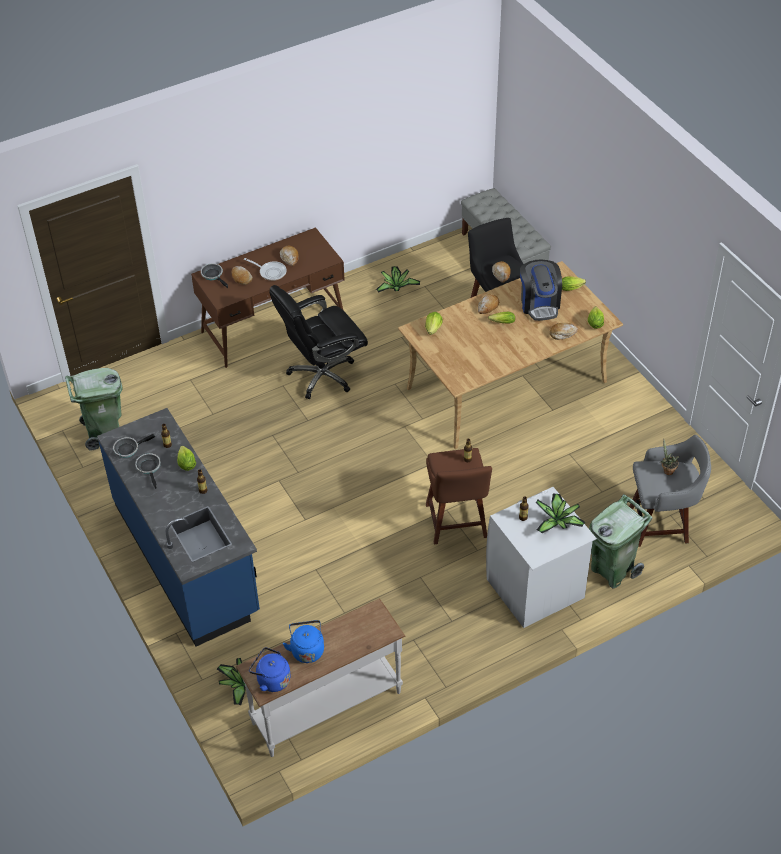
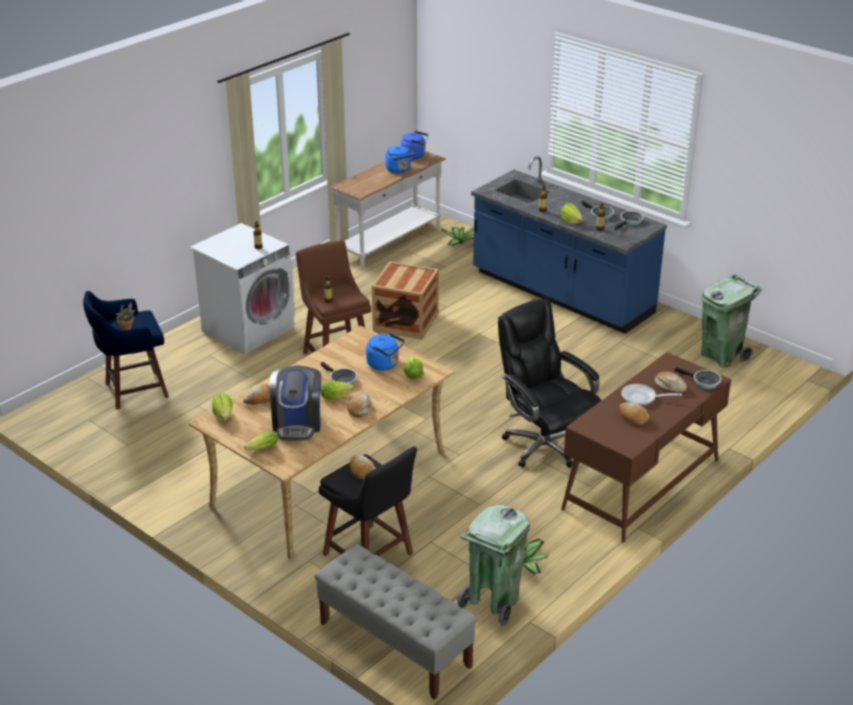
camera: 160 degrees right, 15 degrees down
(323, 374) = (545, 447): black office chair -> black office chair turned 75 degrees counterclockwise
(369, 556) = (405, 322): none -> crate
(451, 345) = (385, 364): none -> blue kettle
(492, 338) = (341, 380): none -> frying pan
(539, 304) = (297, 423): coffee machine -> coffee machine turned 150 degrees counterclockwise
(558, 521) = (226, 250): potted plant -> none
(612, 570) = (178, 352): green trash can -> green trash can (493, 602)
(661, 525) = (133, 391): grey stool -> blue stool

